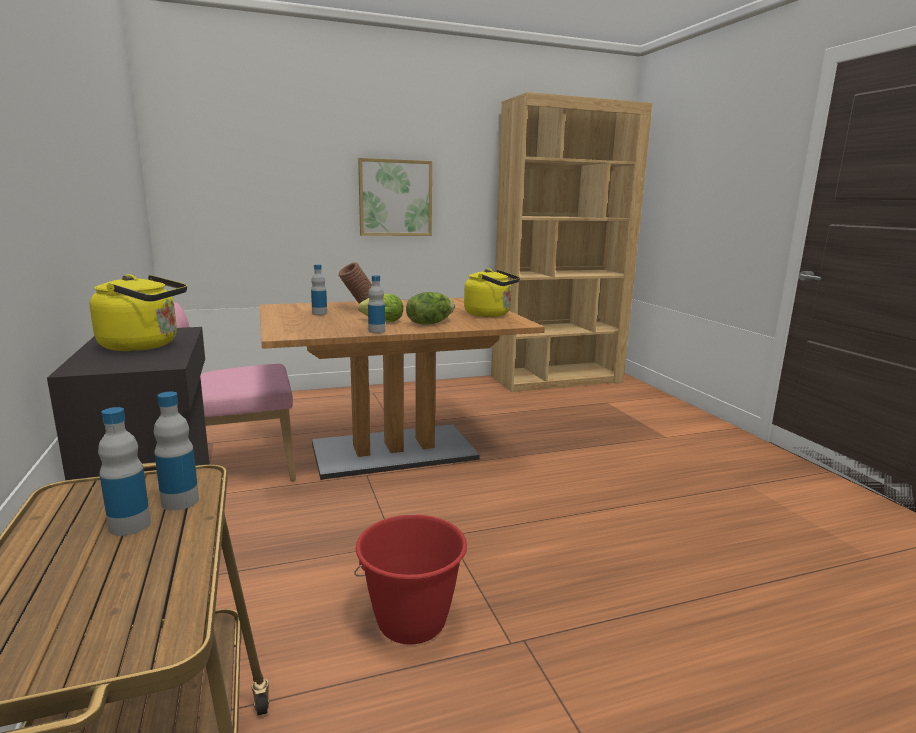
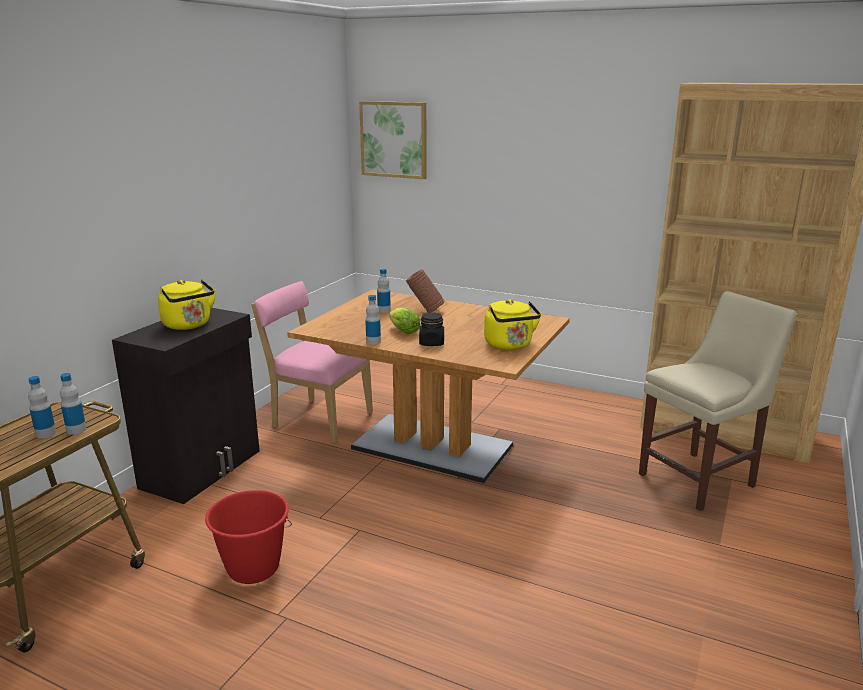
camera: 45 degrees right, 5 degrees up
(395, 198) = (555, 191): picture -> picture (394, 139)
(429, 323) = (431, 343): lettuce -> black jar
(594, 407) = (700, 479): none -> beige chair

